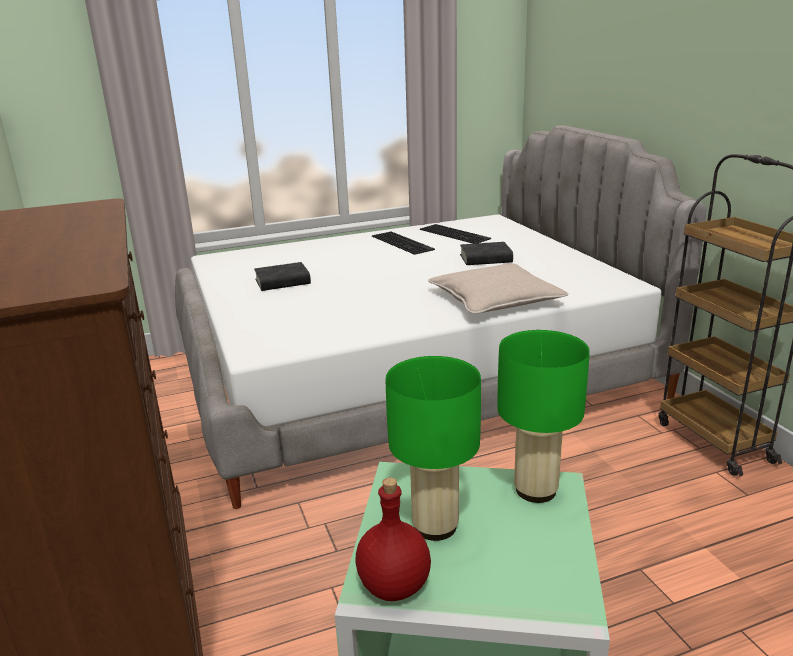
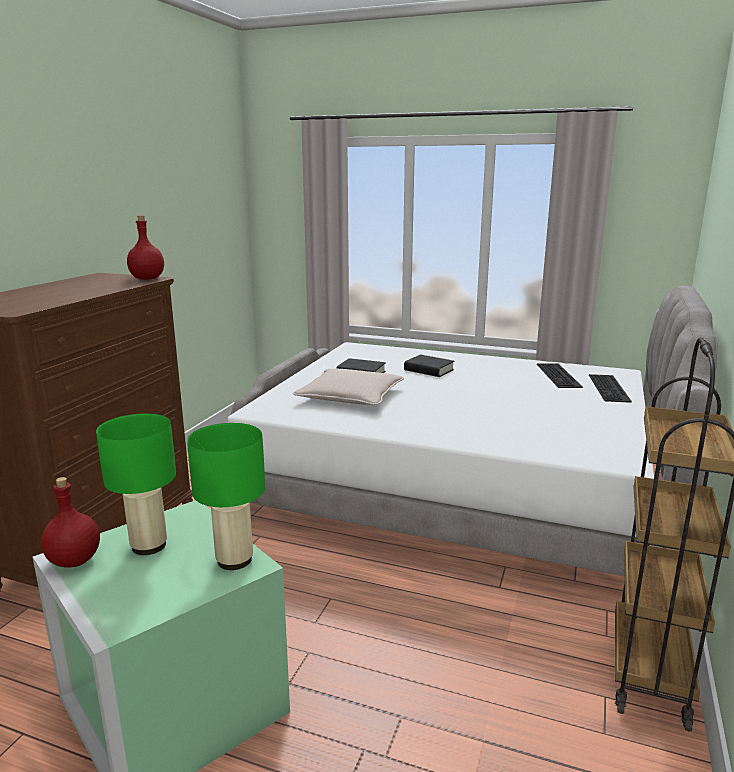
camera: 40 degrees right, 5 degrees down
(92, 206) = (148, 279): none -> red bottle
(404, 242) = (501, 371): keyboard -> keyboard (610, 388)
(486, 259) = (540, 401): black book -> black book (429, 370)
(495, 299) = (477, 433): beige pillow -> beige pillow (350, 396)

